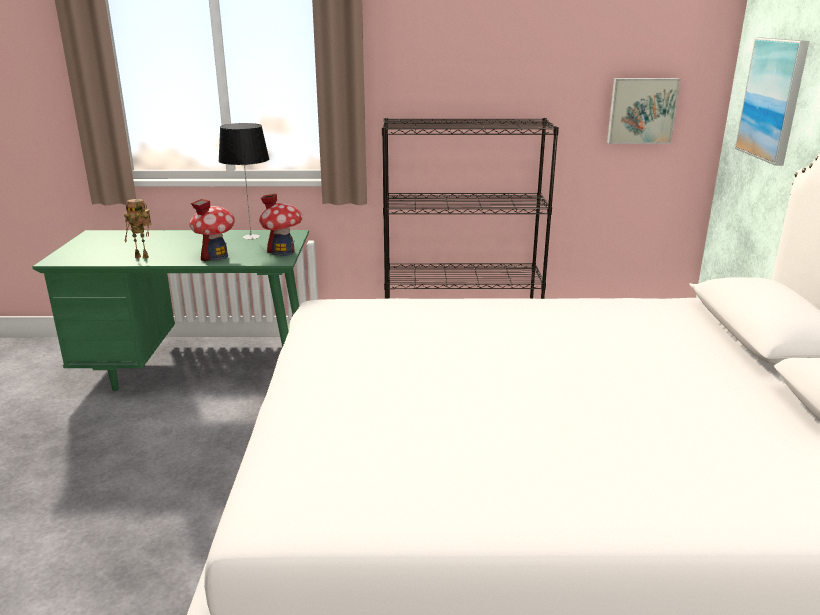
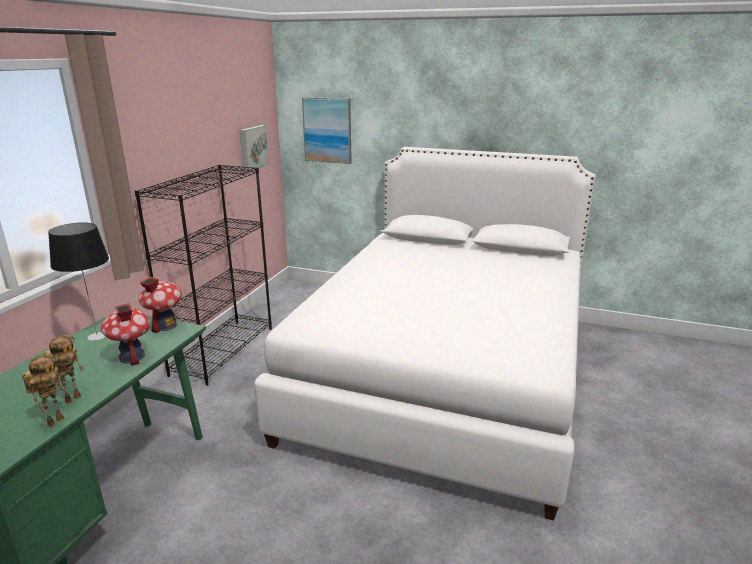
camera: 70 degrees left, 0 degrees up
(109, 261) = (55, 421): none -> toy robot

